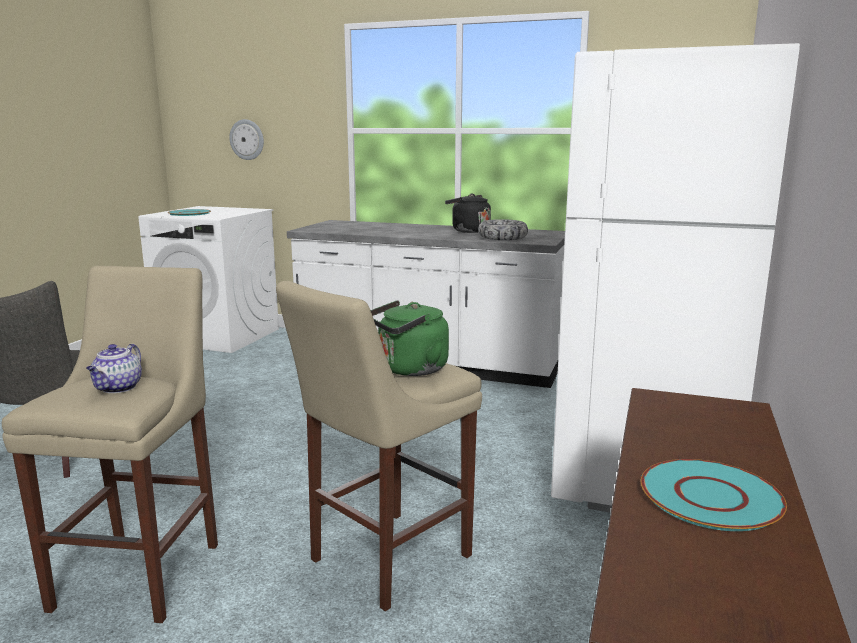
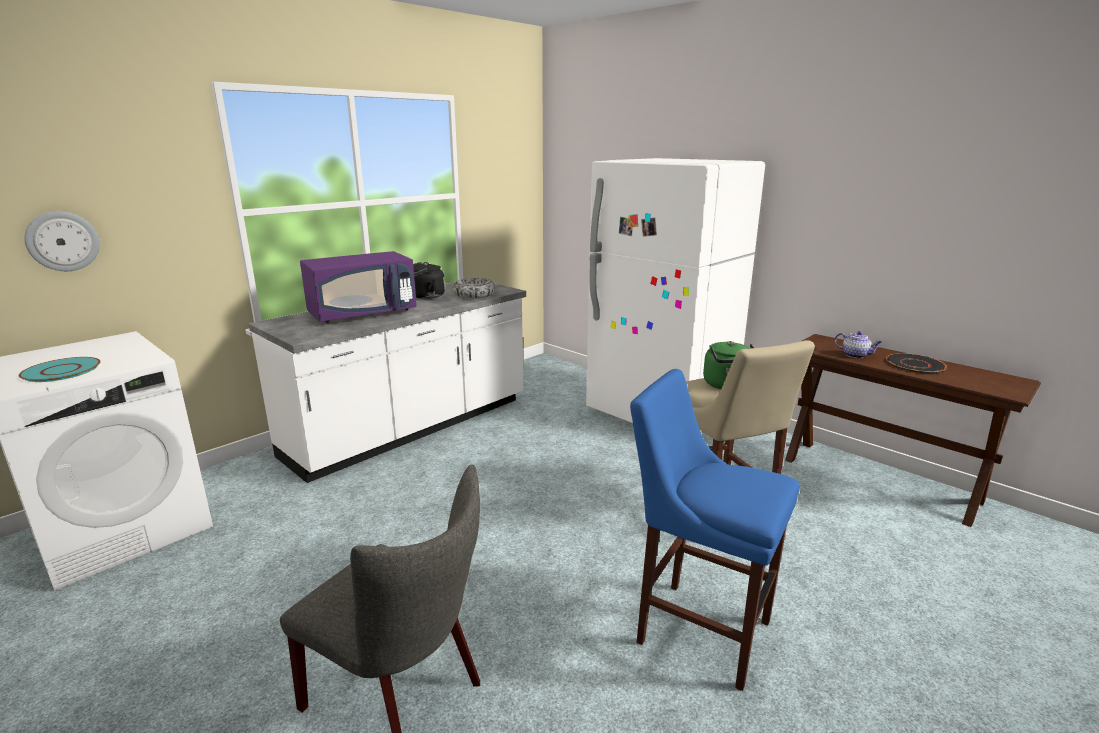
camera: 65 degrees left, 5 degrees up
(118, 388) = (733, 478): teapot -> teapot (855, 355)
(143, 571) = (697, 628): beige stool -> blue stool
(387, 229) = (363, 313): none -> purple microwave
(710, 496) = (914, 364): turquoise plate -> black plate

